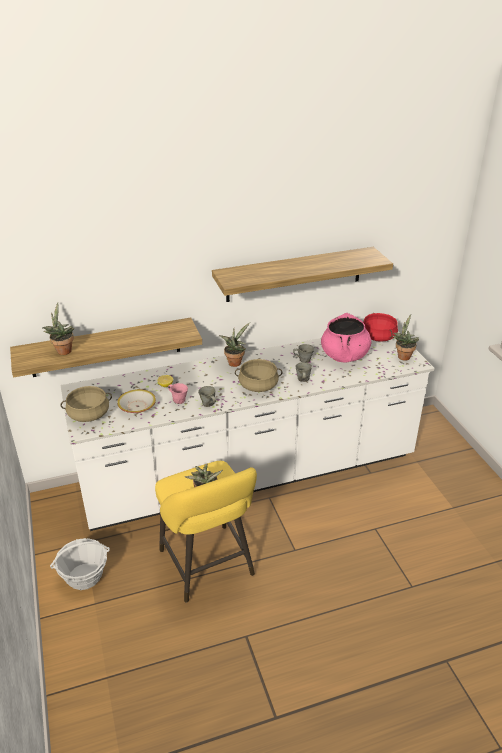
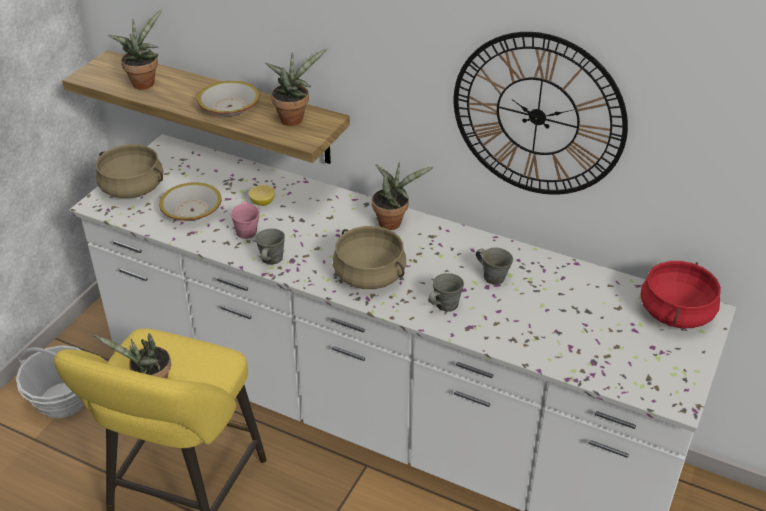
camera: 45 degrees right, 5 degrees up
(129, 339) = (229, 107): none -> bowl
(294, 274) = (537, 116): shelf -> wall clock
(344, 356) = (566, 309): pink cooking pot -> none
(403, 356) = (669, 370): potted plant -> potted plant (293, 118)

